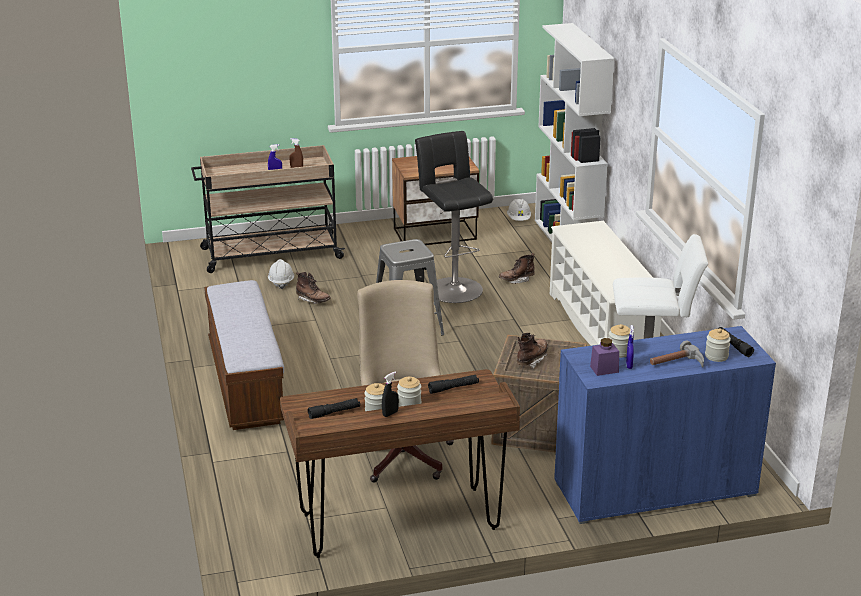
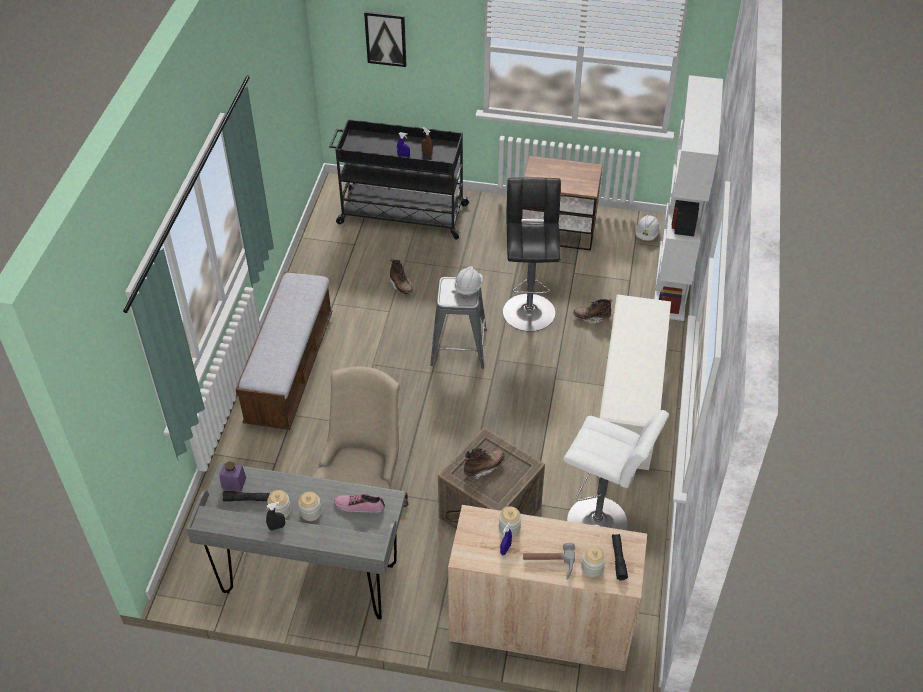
camera: 25 degrees right, 20 degrees up
(230, 60) = (386, 38): none -> picture
(270, 254) = (401, 214): beige cart -> black cart
(281, 282) = (389, 254): white hard hat -> white hard hat (468, 287)
(399, 523) = (310, 580): brown desk -> grey desk
(453, 388) = (359, 505): black flashlight -> shoe
(604, 369) = (480, 546): purple jar -> purple jar (234, 482)
(654, 488) = (540, 626): blue cabinet -> beige cabinet

